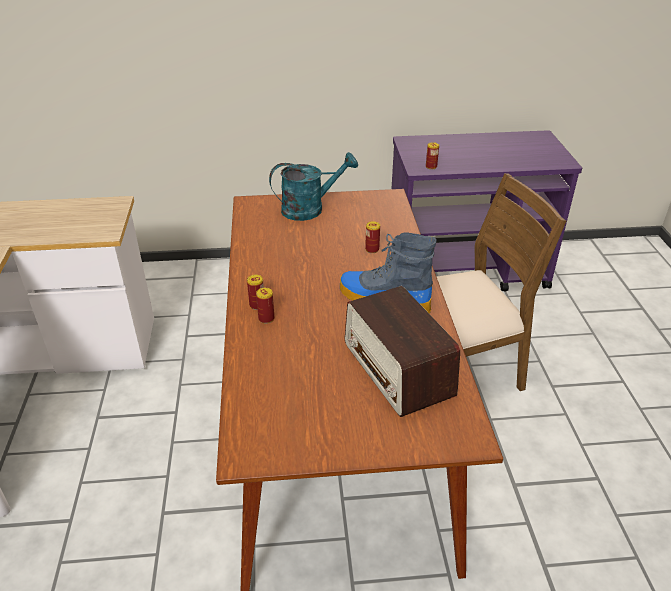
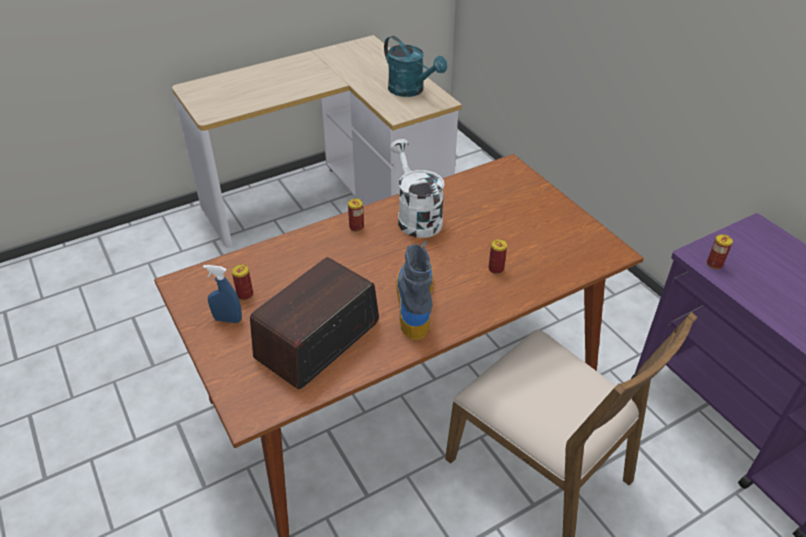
camera: 65 degrees right, 5 degrees up
(266, 318) = (341, 238): can -> can (245, 295)
(273, 268) = (416, 217): none -> white watering can
(310, 209) = (534, 205): turquoise watering can -> turquoise watering can (411, 90)
(331, 427) = (228, 319): none -> blue spray bottle

